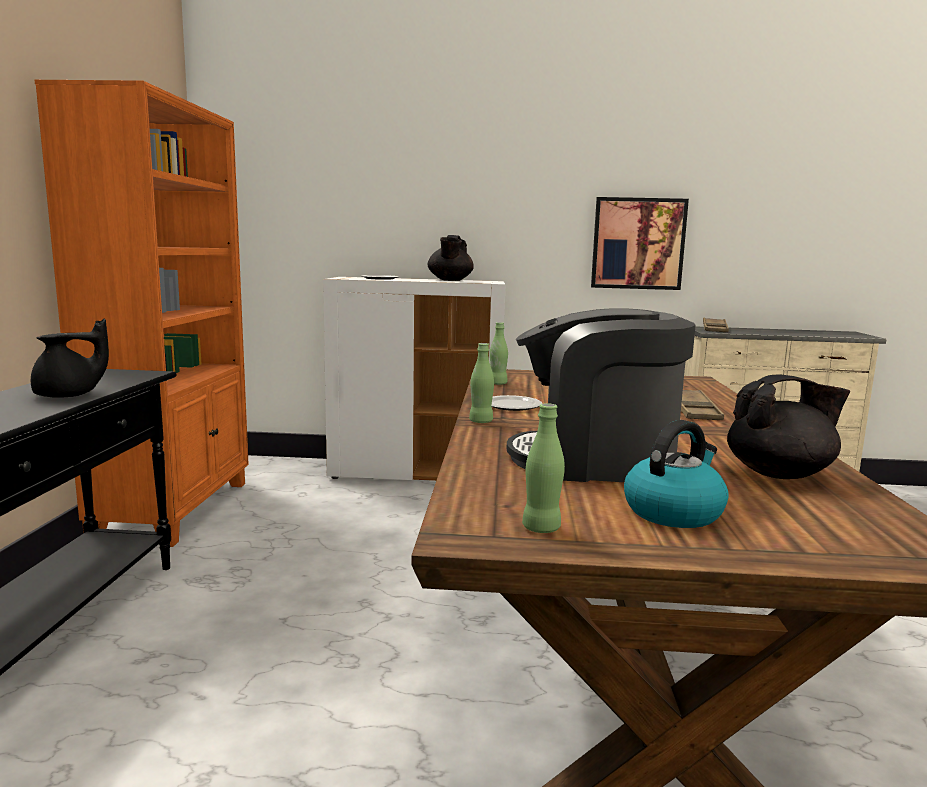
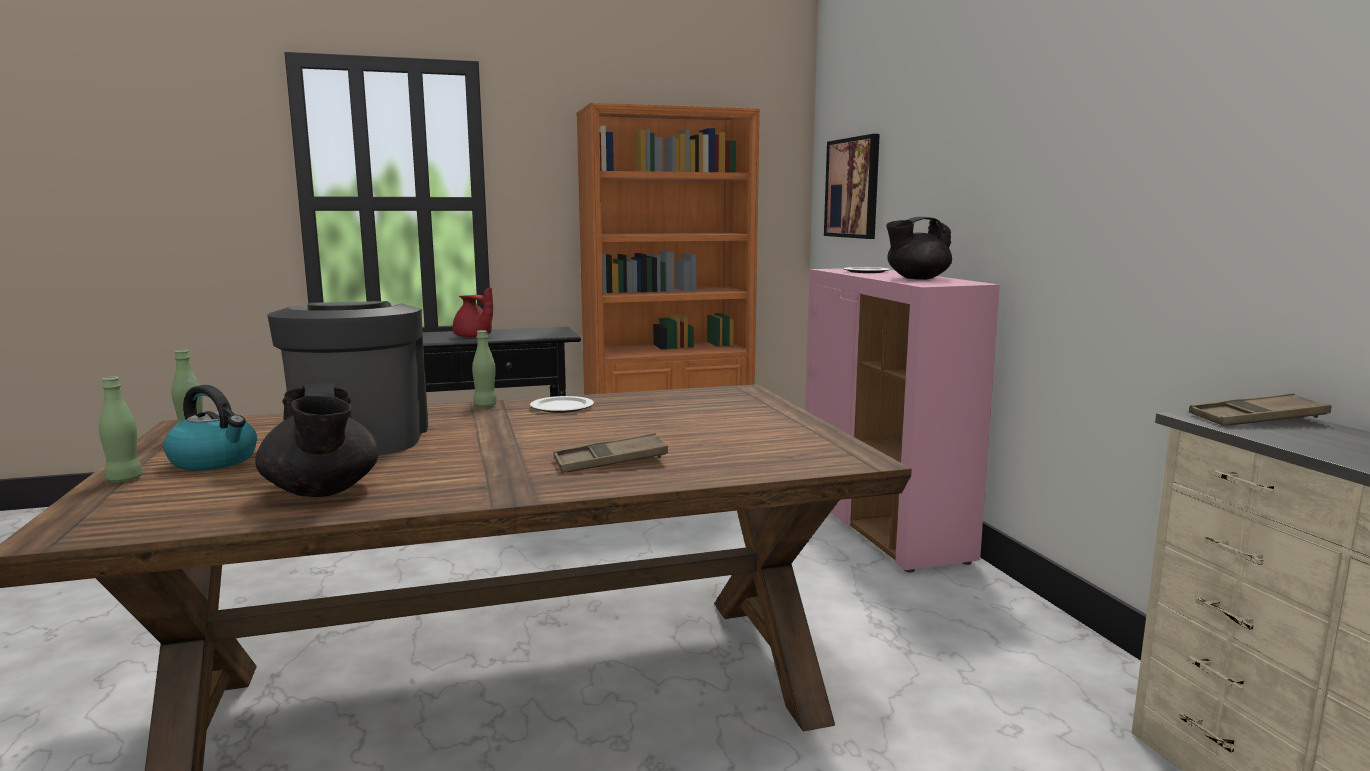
camera: 70 degrees right, 0 degrees up
(69, 395) = (474, 337): black teapot -> red teapot
(416, 474) = (883, 527): white cabinet -> pink cabinet
(498, 383) = (672, 396): green bottle -> green bottle (125, 479)
(638, 244) = (1188, 227): picture -> picture (853, 188)

